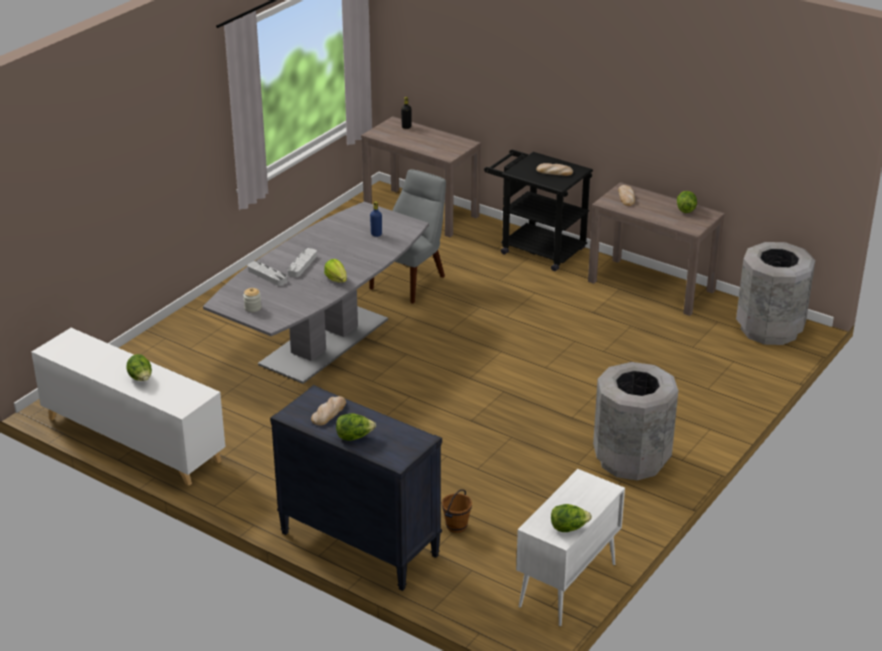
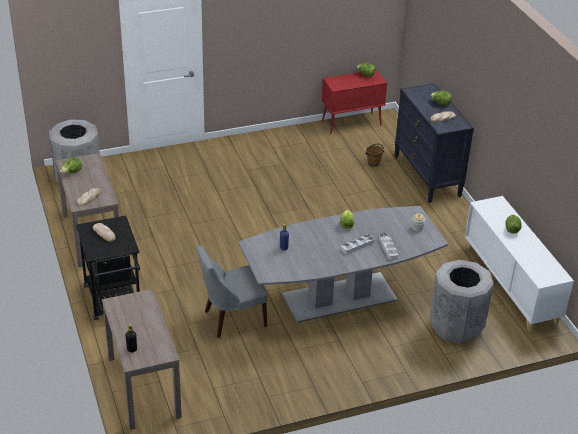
camera: 145 degrees left, 5 degrees up
(567, 586) = (352, 123): white cabinet -> red cabinet
(631, 460) = (255, 153): grey trash can -> grey trash can (456, 327)

